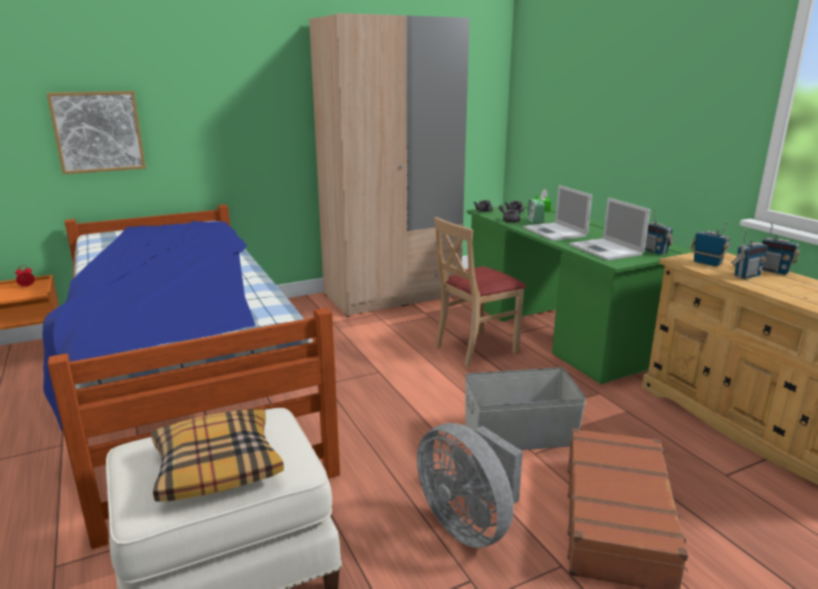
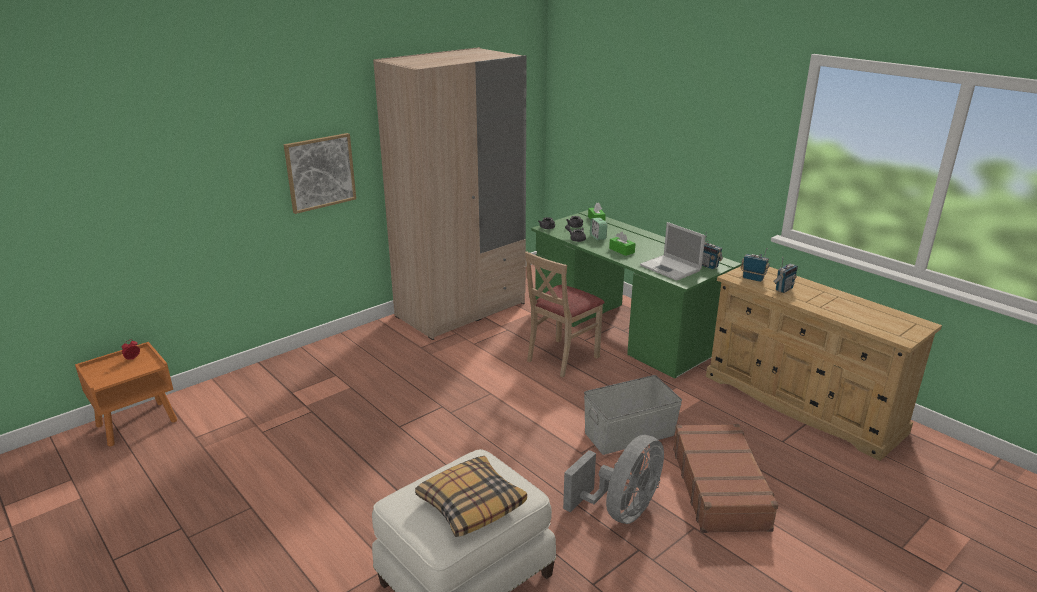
camera: 15 degrees left, 5 degrees up
(98, 132) = (184, 195): picture -> picture (320, 172)
(185, 390) = (328, 438): bed -> none
(469, 524) = (621, 510): grey fan -> grey fan turned 90 degrees counterclockwise
(555, 232) = (621, 250): laptop -> green tissue box
(774, 271) = (801, 281): radio -> none

